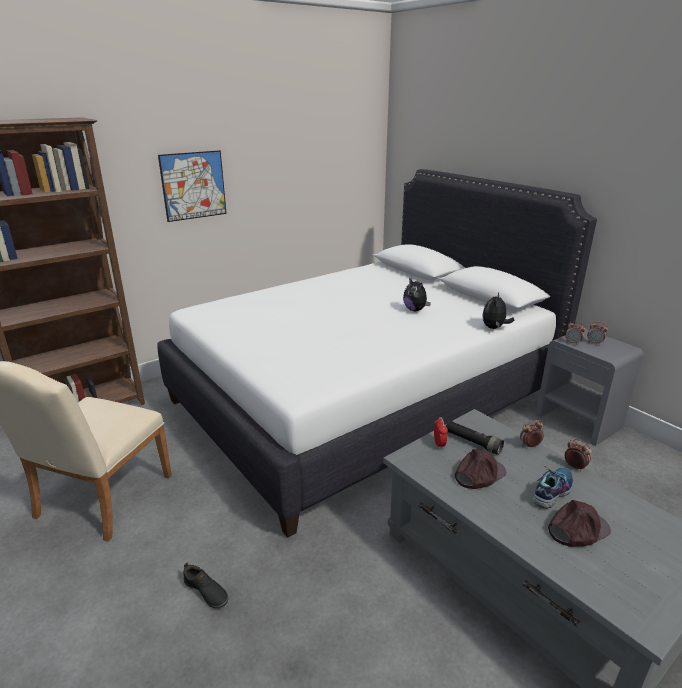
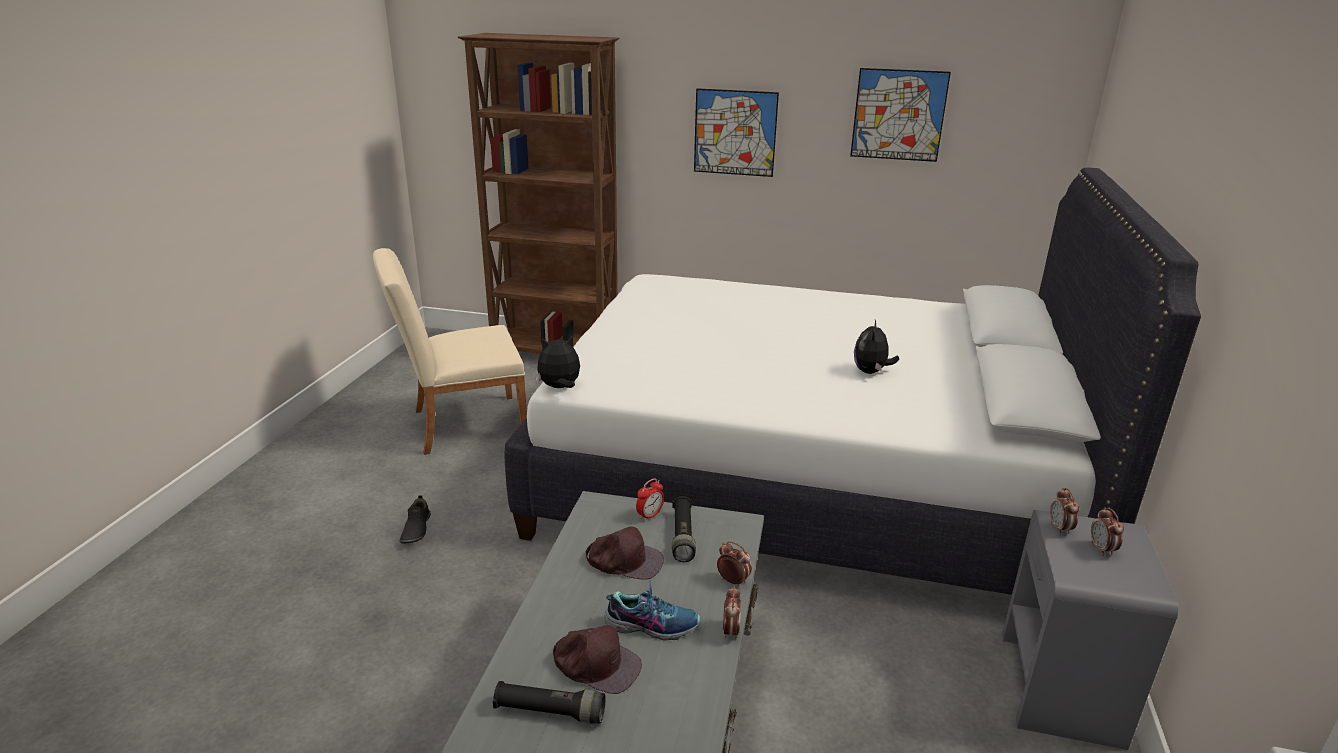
camera: 50 degrees right, 0 degrees up
(295, 156) = (898, 115): none -> picture
(494, 328) = (922, 436): plush toy -> plush toy (560, 387)
(614, 568) = (550, 712): none -> black flashlight

